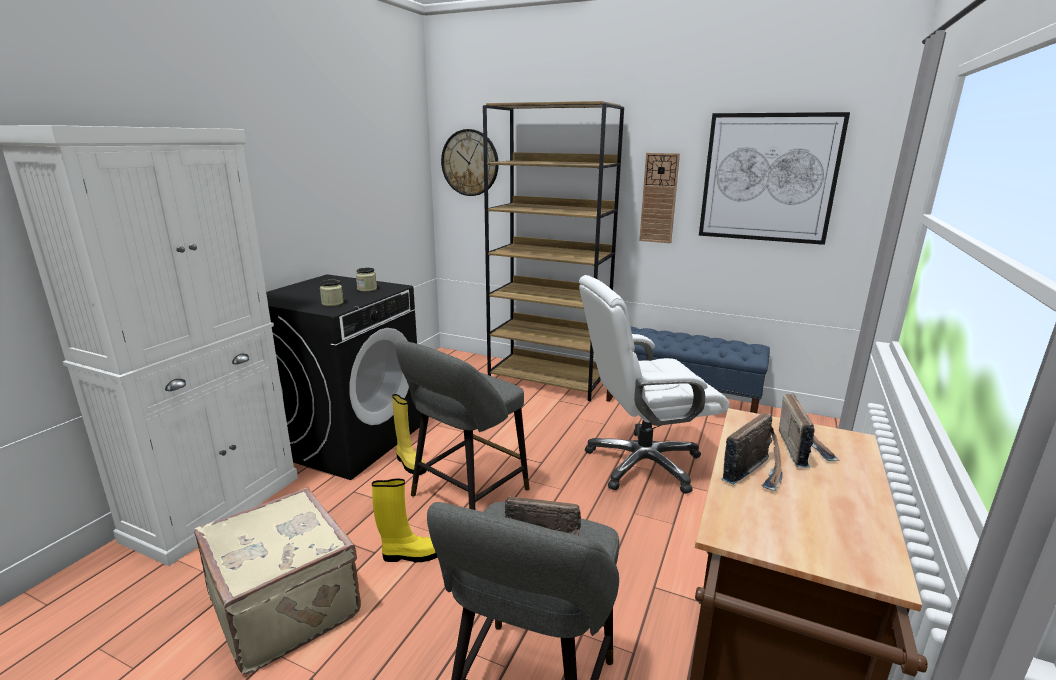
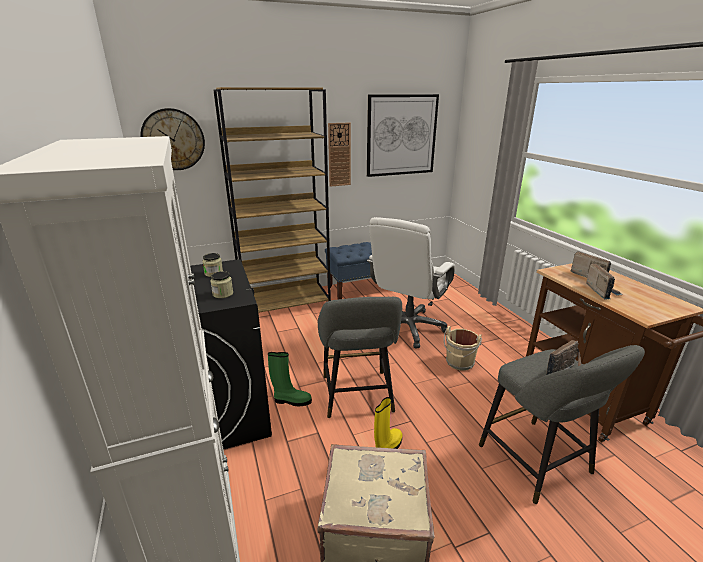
camera: 45 degrees left, 5 degrees up
(409, 464) = (291, 401): yellow boot -> green boot
(638, 535) = (459, 363): none -> beige bucket

